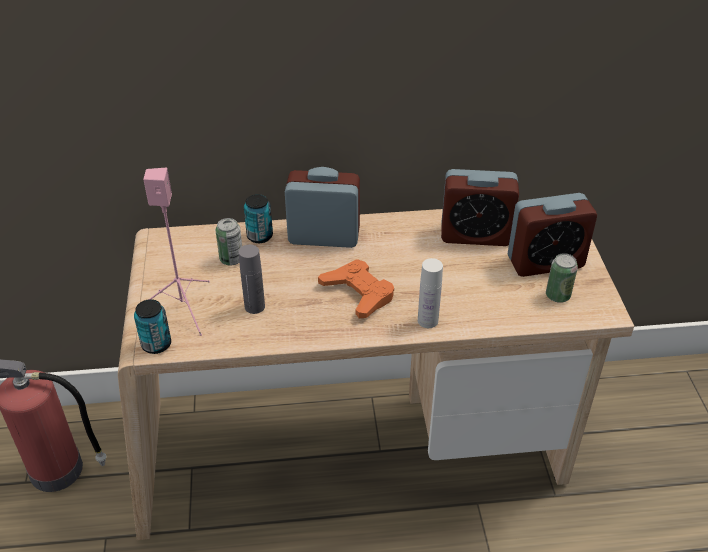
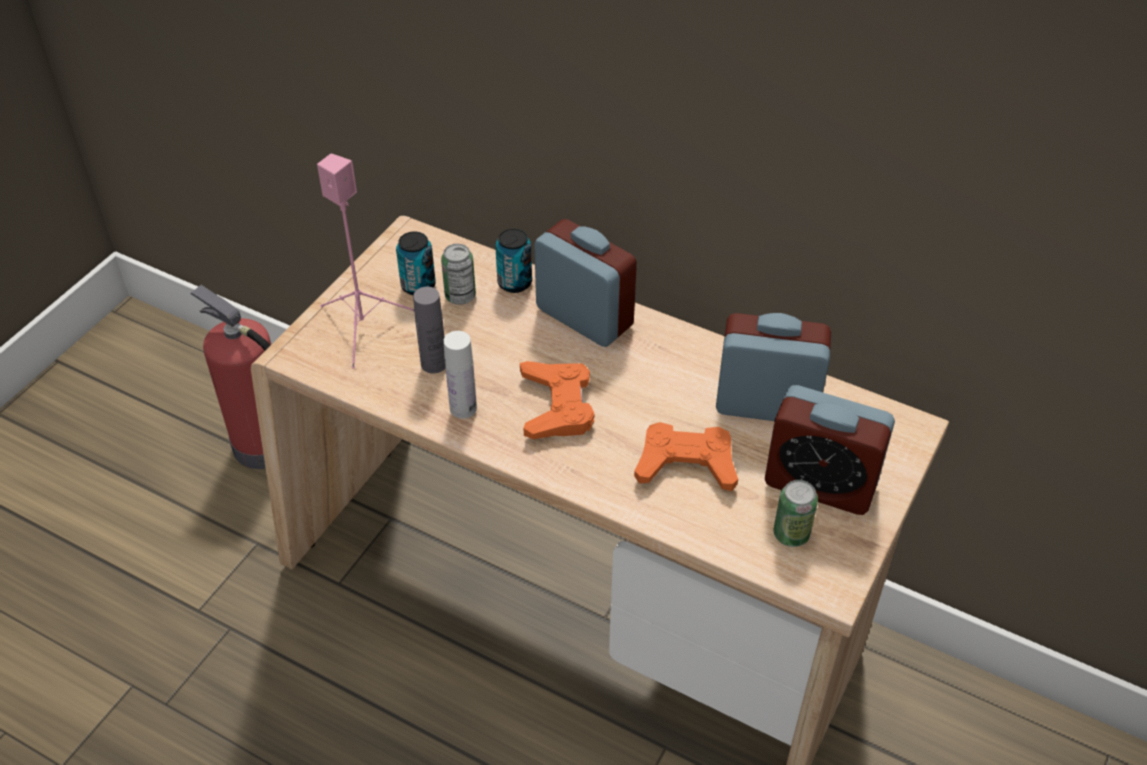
camera: 35 degrees right, 5 degrees up
(156, 344) = (303, 355): can -> can (418, 285)
(427, 321) = (602, 480): white bottle -> white bottle (463, 408)
(465, 288) = (686, 464): none -> orange game controller
(475, 235) = (766, 404): alarm clock -> alarm clock turned 150 degrees clockwise

